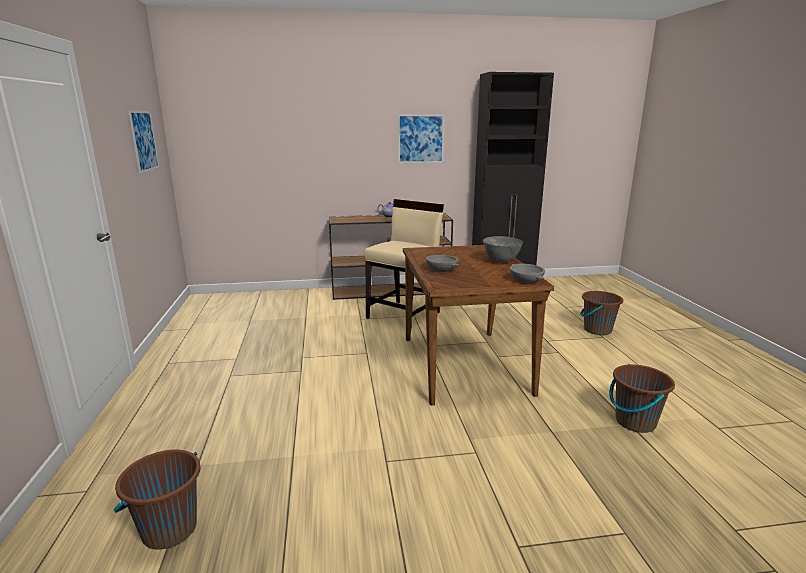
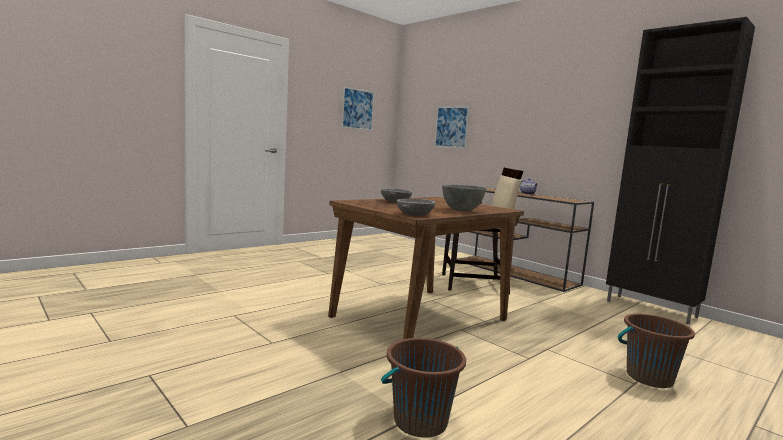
camera: 55 degrees right, 10 degrees down
(169, 529) = (136, 282): brown bucket -> none
(420, 139) = (577, 116): picture -> picture (451, 127)

